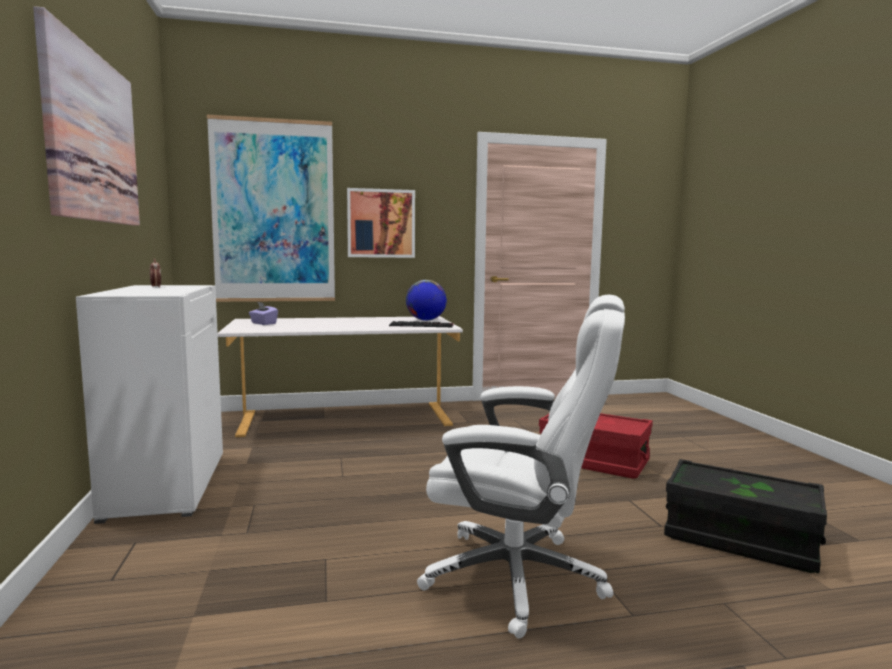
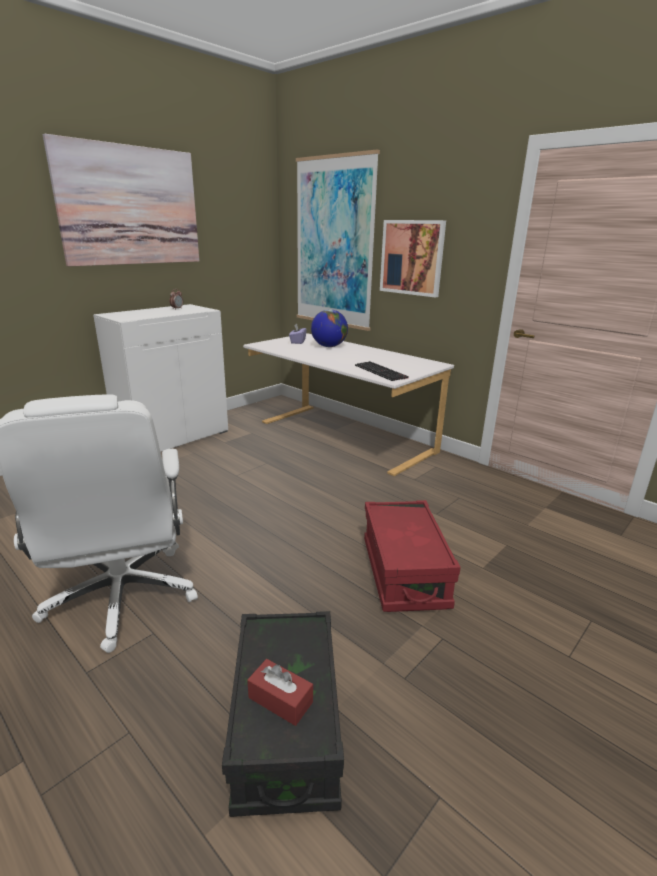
camera: 55 degrees right, 15 degrees up
(426, 320) = (413, 366): globe -> globe (329, 346)
(766, 491) = (280, 700): none -> red tissue box

